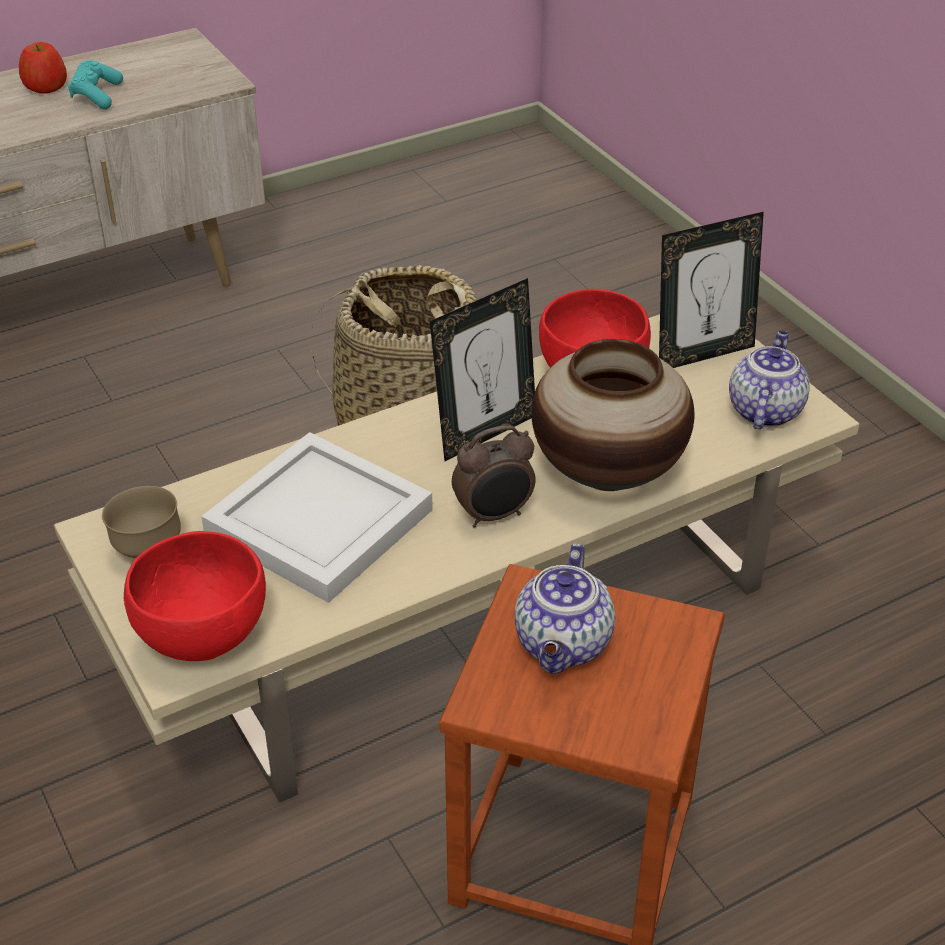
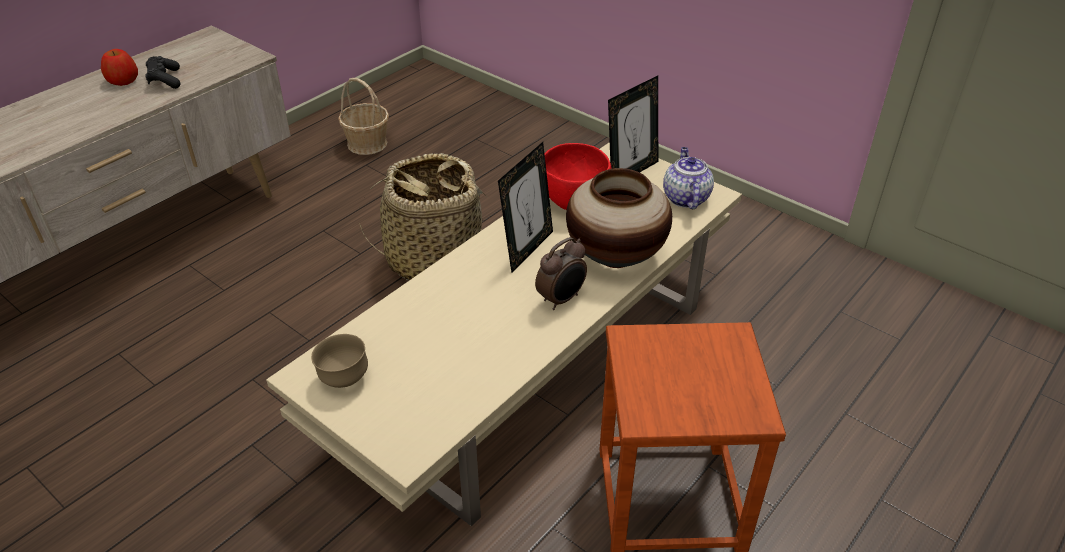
camera: 20 degrees left, 0 degrees up
(97, 96) = (165, 80): turquoise game controller -> black game controller
(205, 637) = (416, 427): red bowl -> none
(319, 519) = (450, 329): white tray -> none
(395, 235) = (367, 143): none -> basket
(563, 645) = (670, 368): teapot -> none

